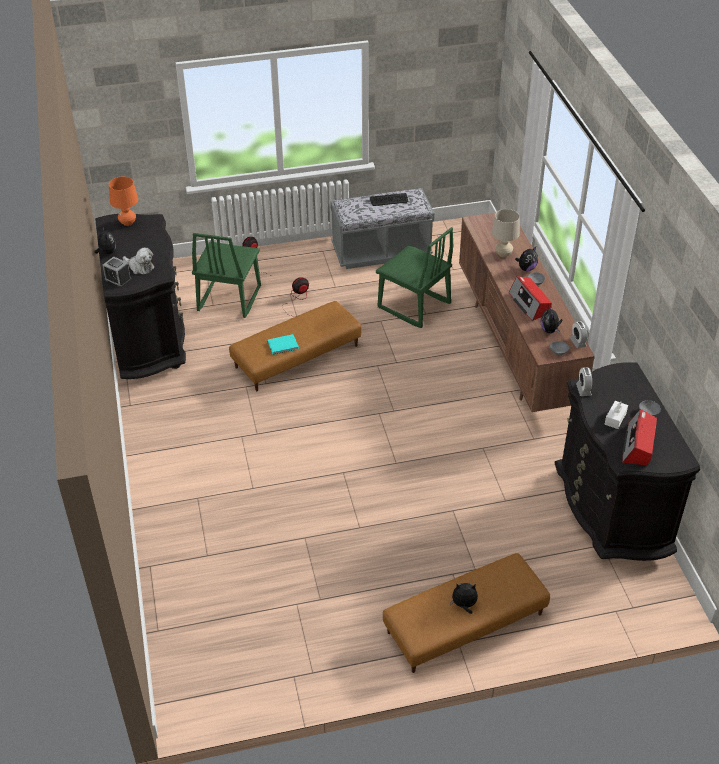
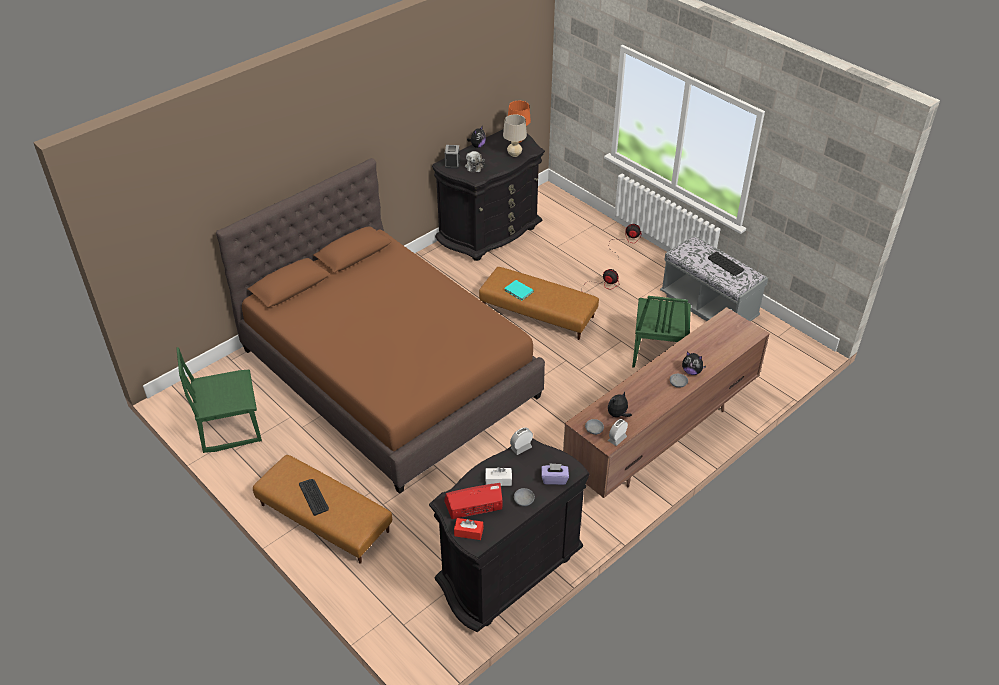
camera: 60 degrees right, 0 degrees up
(228, 299) = (570, 251): green chair -> green chair (230, 428)
(292, 497) = (389, 372): none -> brown bed
(464, 605) = (314, 497): plush toy -> keyboard
(503, 254) = (698, 350): beige table lamp -> beige table lamp (514, 154)
(529, 304) = (643, 390): radio -> none
(633, 384) = (554, 479): none -> purple tissue box
(668, 460) = (468, 532): none -> red tissue box

